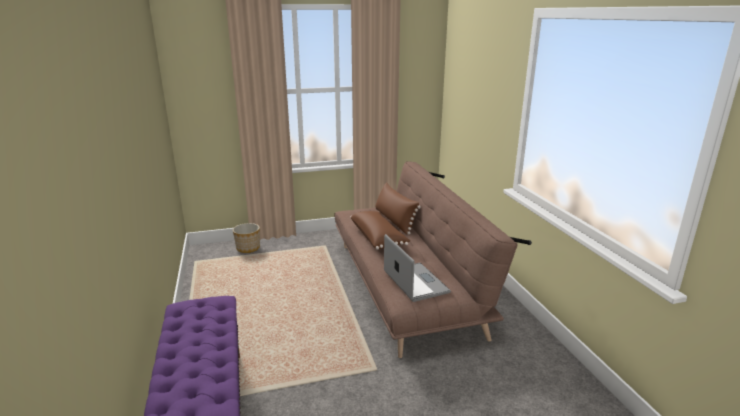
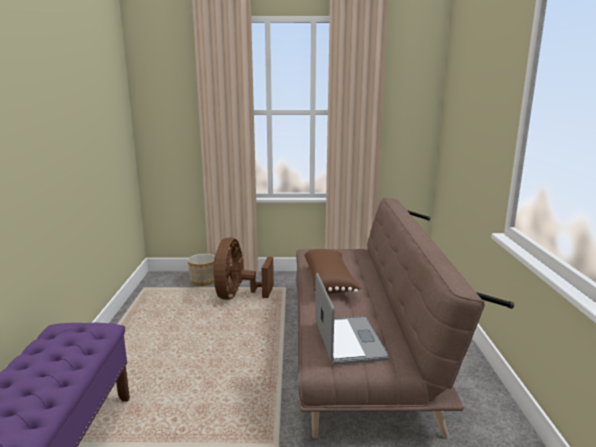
camera: 15 degrees right, 5 degrees down
(287, 258) = (238, 296): none -> brown fan
(394, 220) = (359, 265): brown pillow -> none

